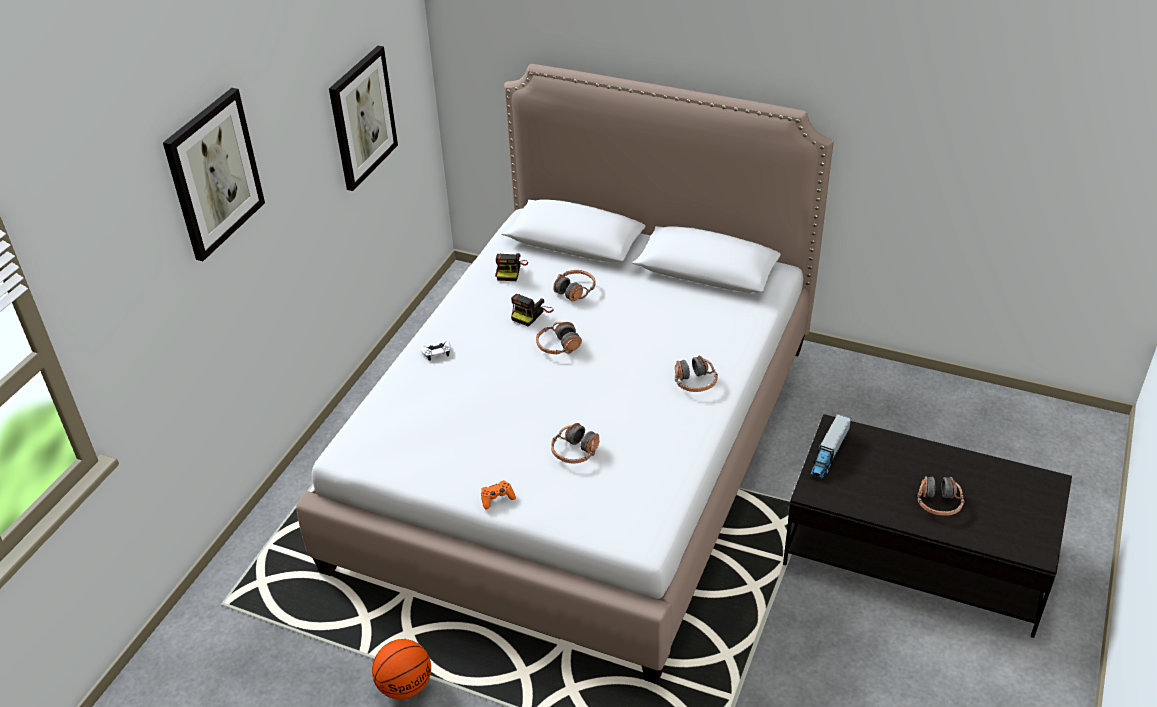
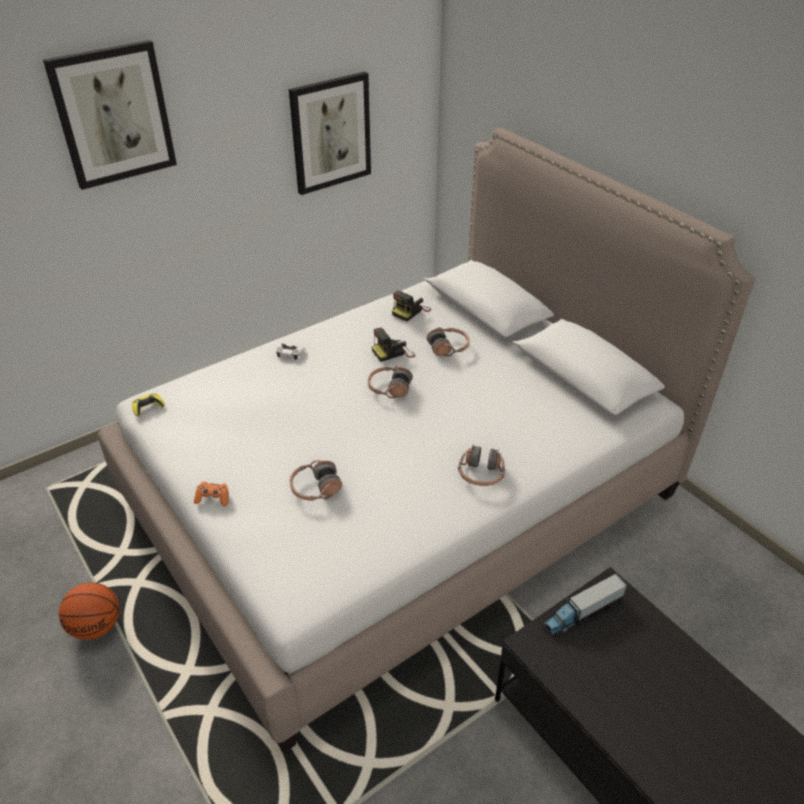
camera: 30 degrees right, 0 degrees up
(353, 455) = (148, 407): none -> yellow game controller
(938, 503) = (666, 734): headphones -> none

